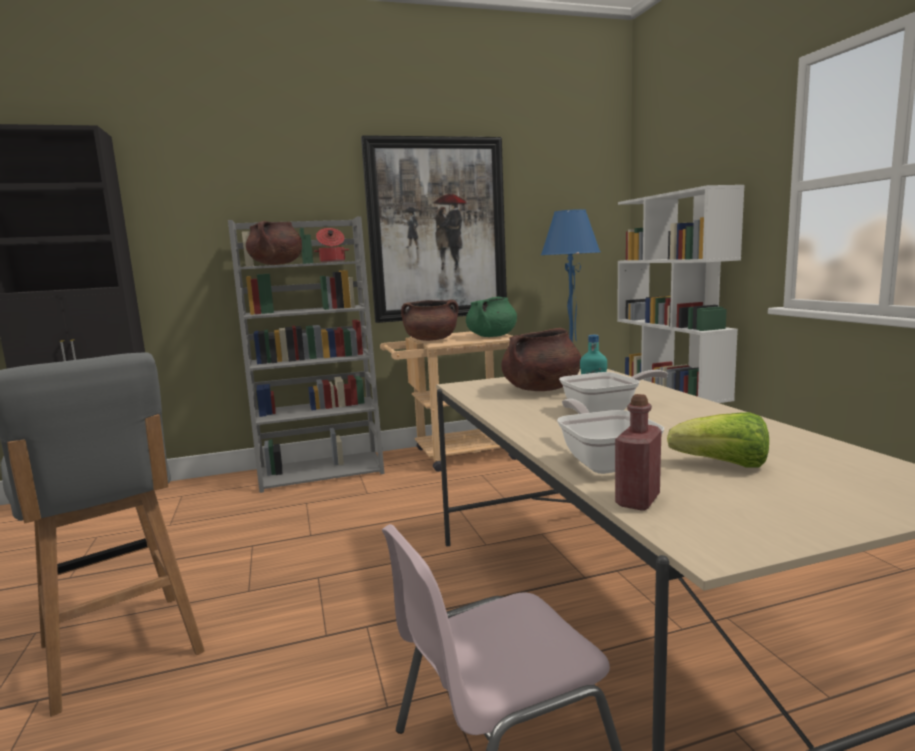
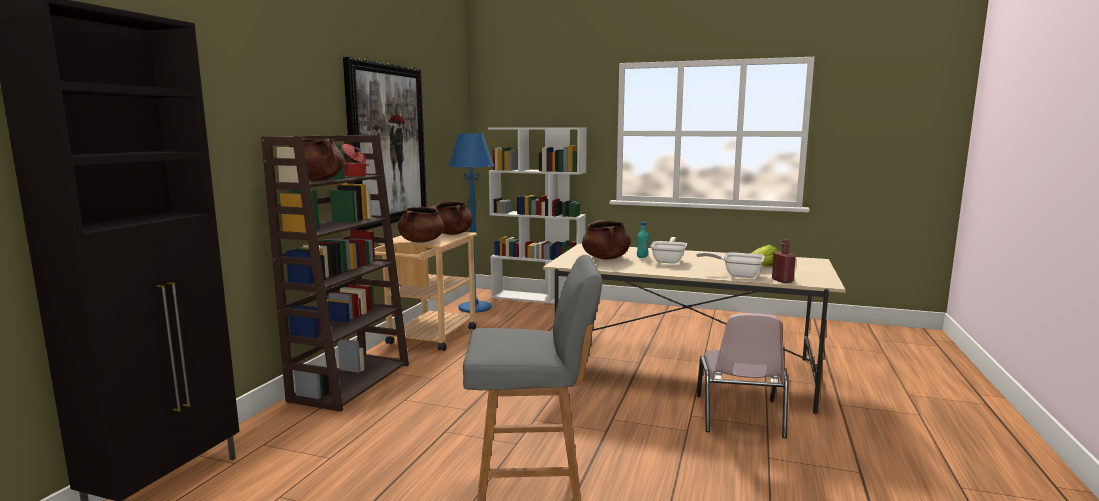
camera: 55 degrees left, 0 degrees up
(322, 471) = (351, 381): grey bookcase -> brown bookcase
(491, 336) = (452, 234): green cooking pot -> brown cooking pot

